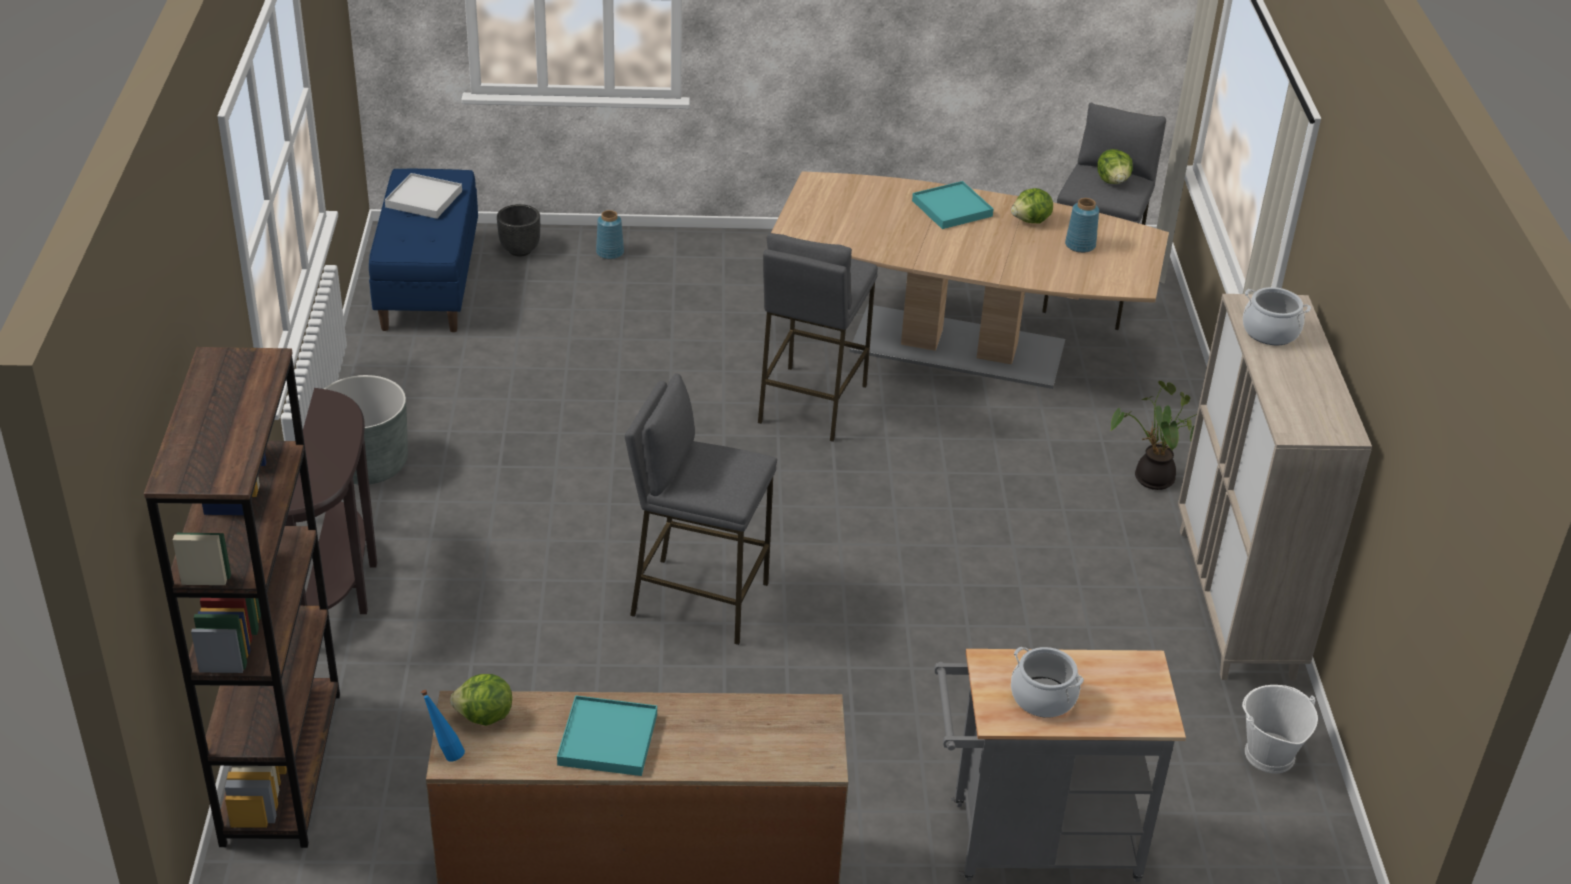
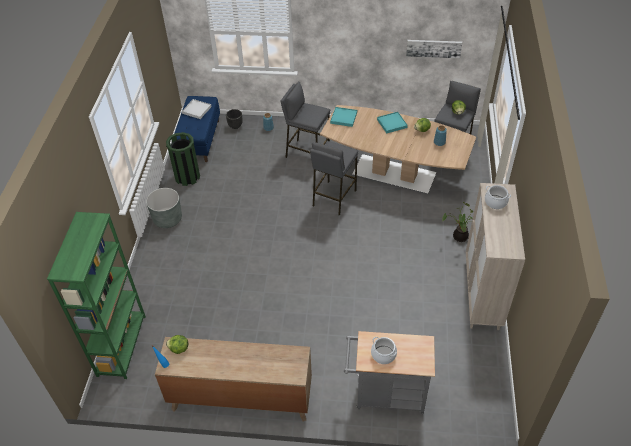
camera: 10 degrees right, 10 degrees up
(282, 767) = (121, 345): brown bookcase -> green bookcase
(344, 586) = (153, 271): brown console table -> none
(407, 366) = (187, 177): none -> green trash can
(607, 739) = (221, 361): turquoise tray -> turquoise tray (343, 118)
(699, 599) = (279, 282): grey stool -> grey stool (307, 153)
(1040, 28) = (433, 48): none -> picture
(1268, 755) = (482, 362): white bucket -> none

